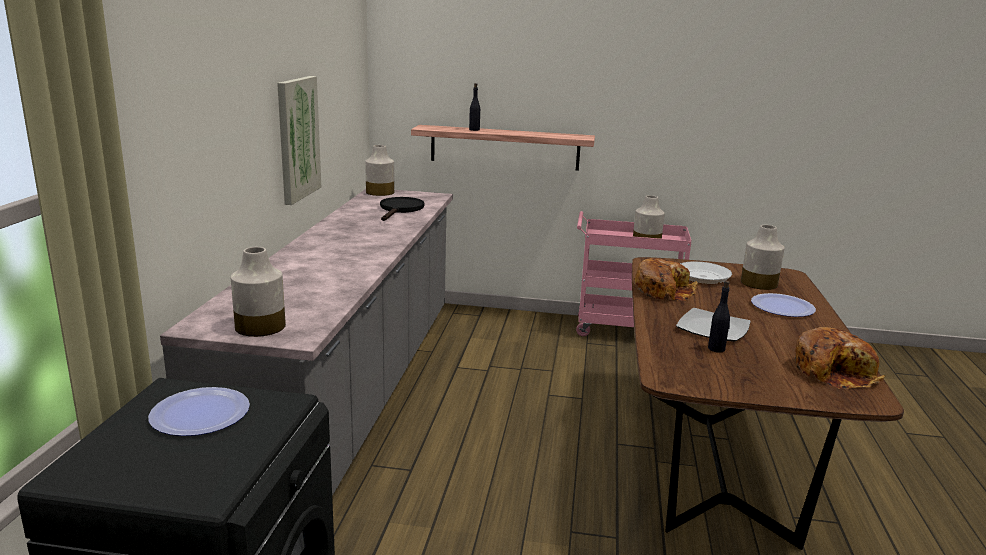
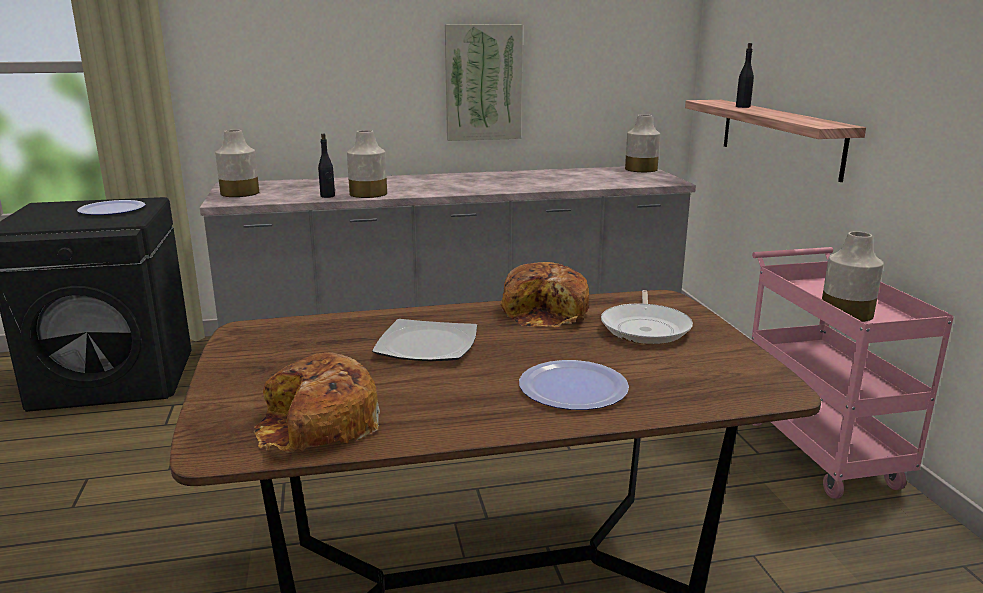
camera: 70 degrees right, 0 degrees up
(400, 209) = (590, 180): black frying pan -> none
(716, 349) = (353, 349): black bottle -> black bottle (327, 196)
(759, 283) = (676, 368): beige vase -> beige vase (367, 193)

